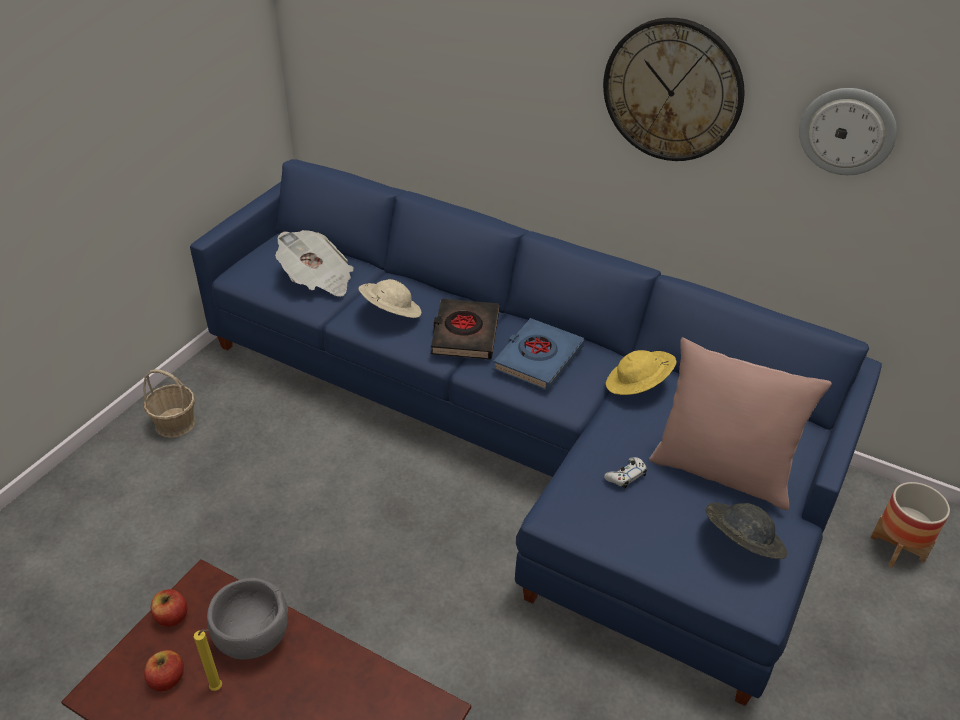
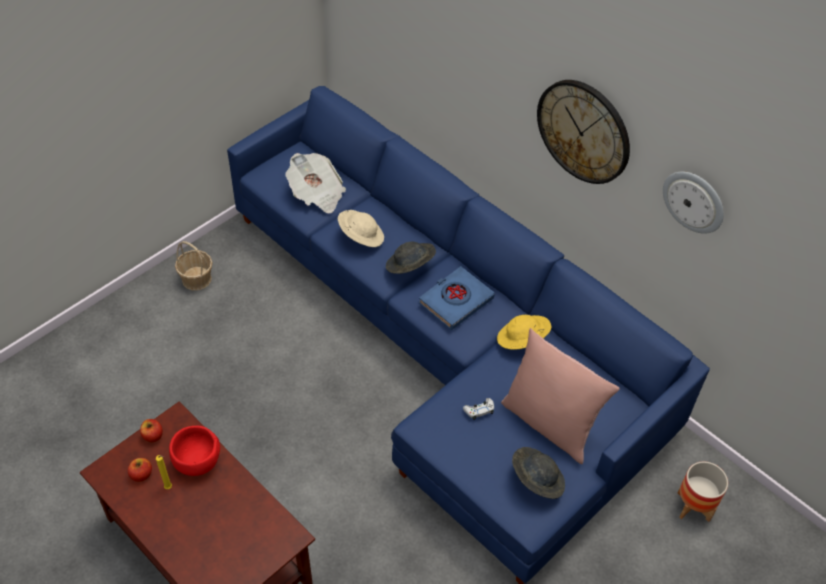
camera: 15 degrees right, 10 degrees up
(253, 638) = (197, 462): grey bowl -> red bowl
(465, 334) = (410, 267): black book -> grey hat

